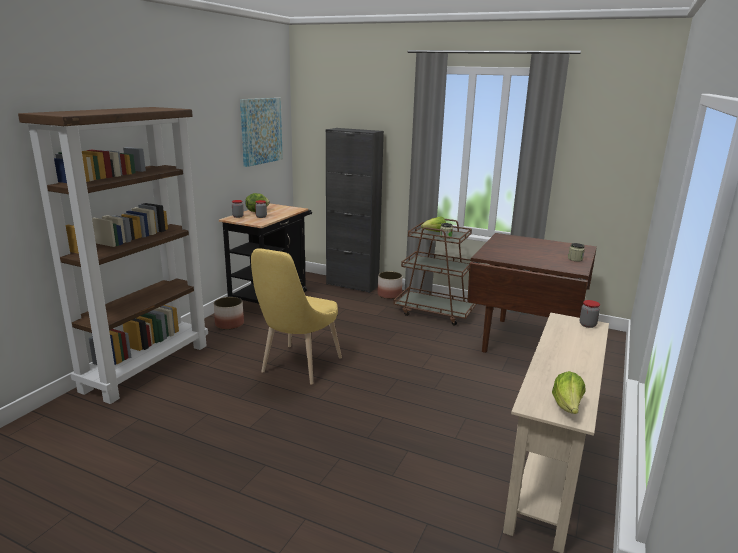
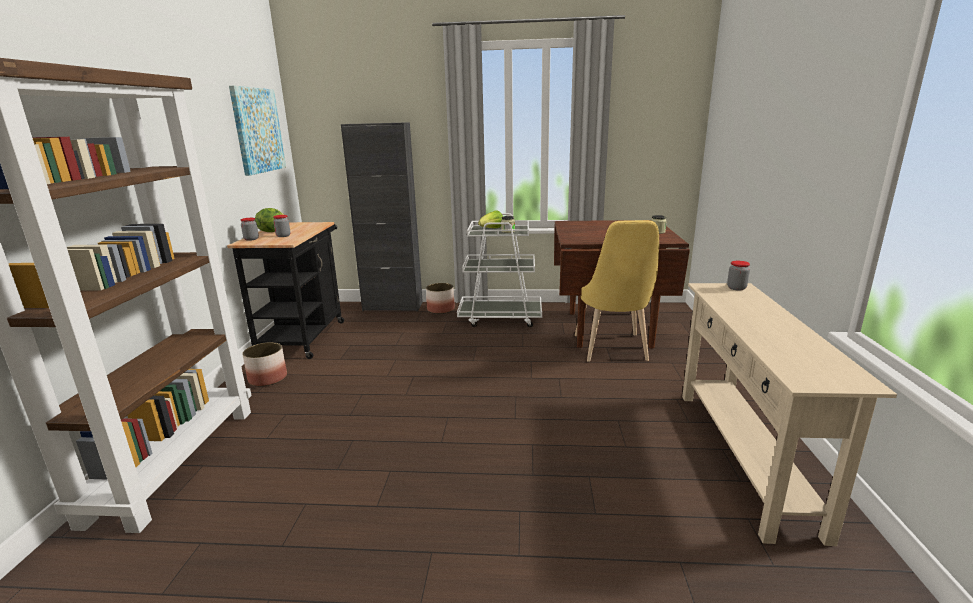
camera: 20 degrees left, 0 degrees up
(298, 367) = (391, 411): yellow chair -> yellow chair (612, 350)
(434, 312) = (501, 318): brown cart -> white cart
(567, 407) = (836, 373): lettuce -> none

